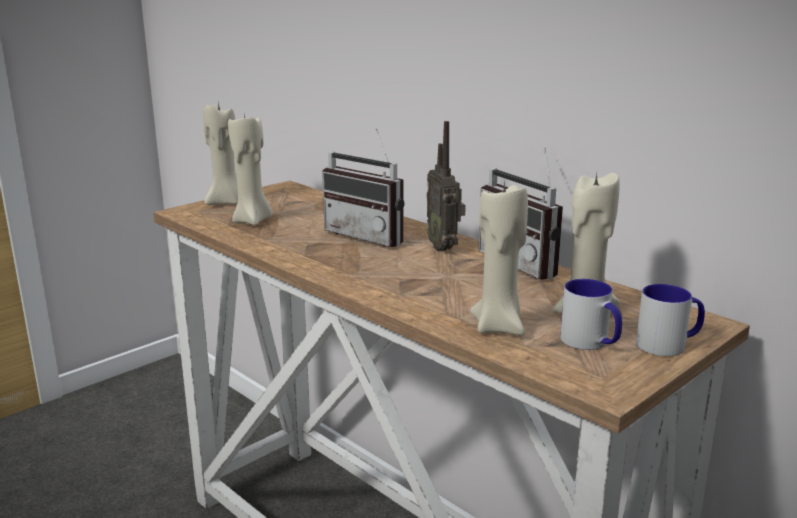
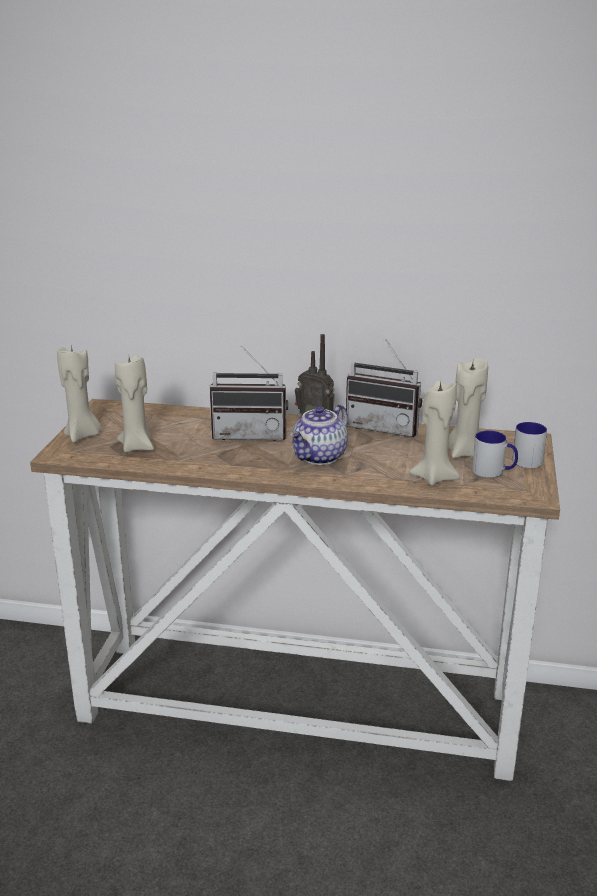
camera: 35 degrees left, 5 degrees up
(402, 272) = (320, 457): none -> teapot

